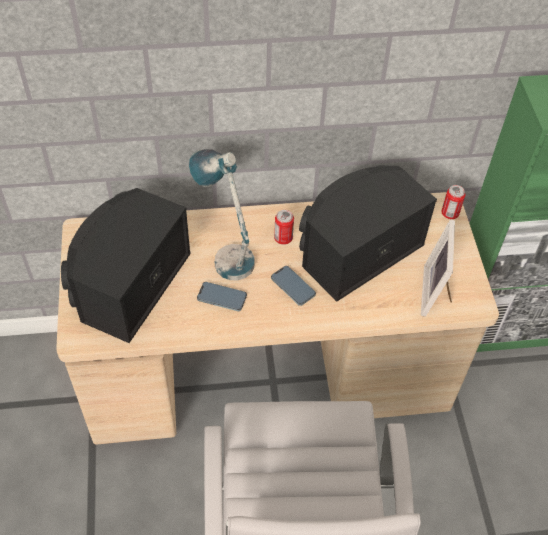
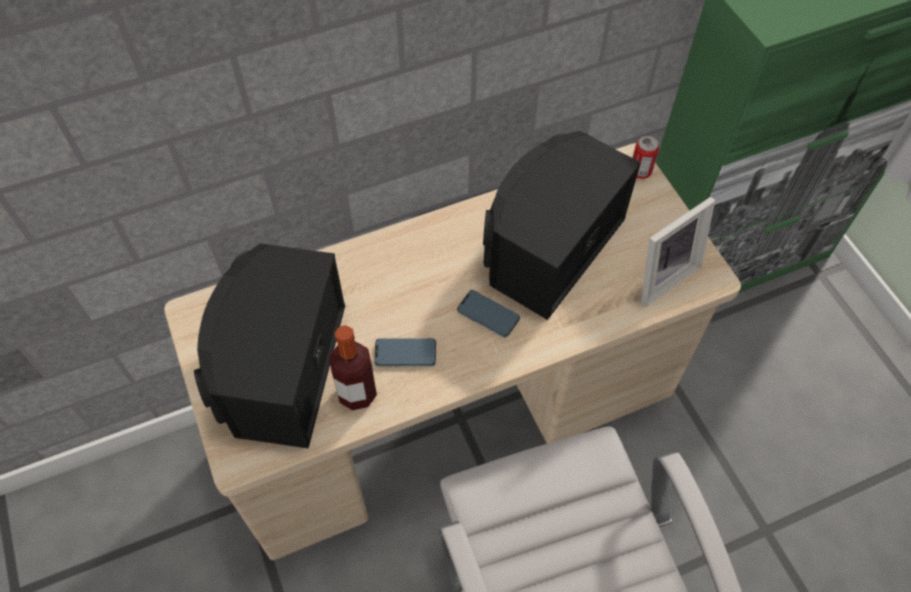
camera: 15 degrees left, 5 degrees up
(177, 315) = (357, 393): none -> bottle
(226, 251) = (389, 291): table lamp -> none
(283, 238) = (454, 255): can -> none
(436, 292) = (660, 275): picture frame -> picture frame turned 120 degrees counterclockwise

